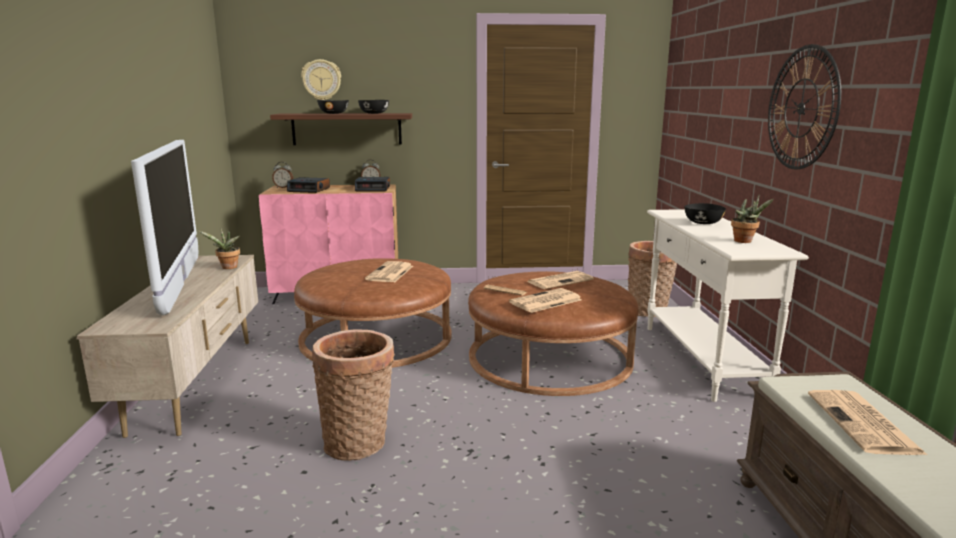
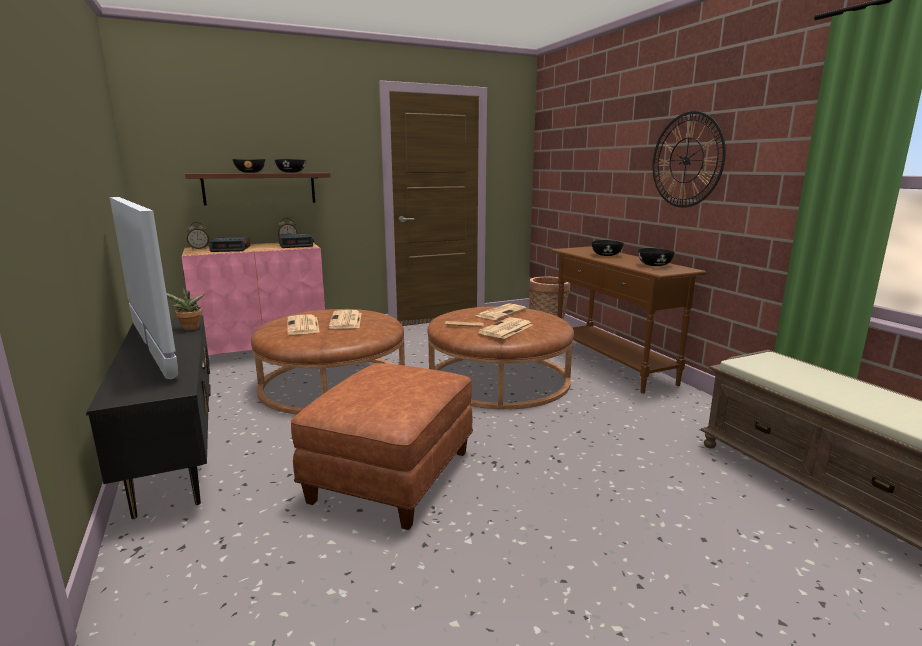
camera: 20 degrees left, 0 degrees up
(197, 383) = (176, 452): beige tv stand -> black tv stand
(321, 80) = (231, 139): wall clock -> none
(359, 442) = (391, 475): basket -> brown ottoman
(702, 360) = (612, 365): white console table -> brown console table
(745, 241) = (654, 265): potted plant -> black bowl
(864, 424) = (814, 380): newspaper -> newspaper (303, 326)

